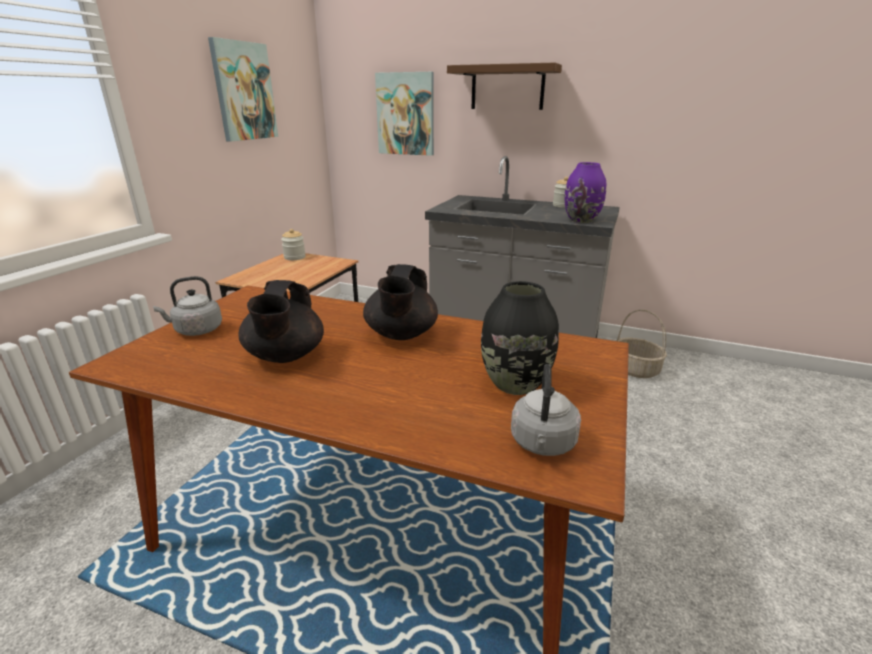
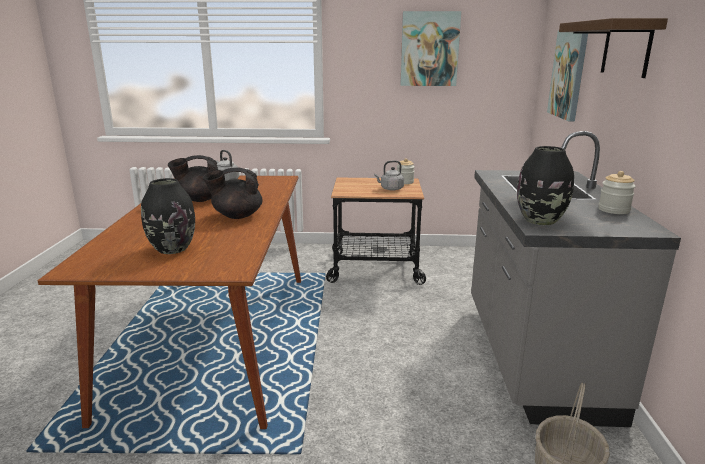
camera: 70 degrees right, 5 degrees down
(542, 444) = (103, 259): grey kettle -> grey kettle (390, 189)
(581, 220) = (540, 220): purple vase -> black vase

